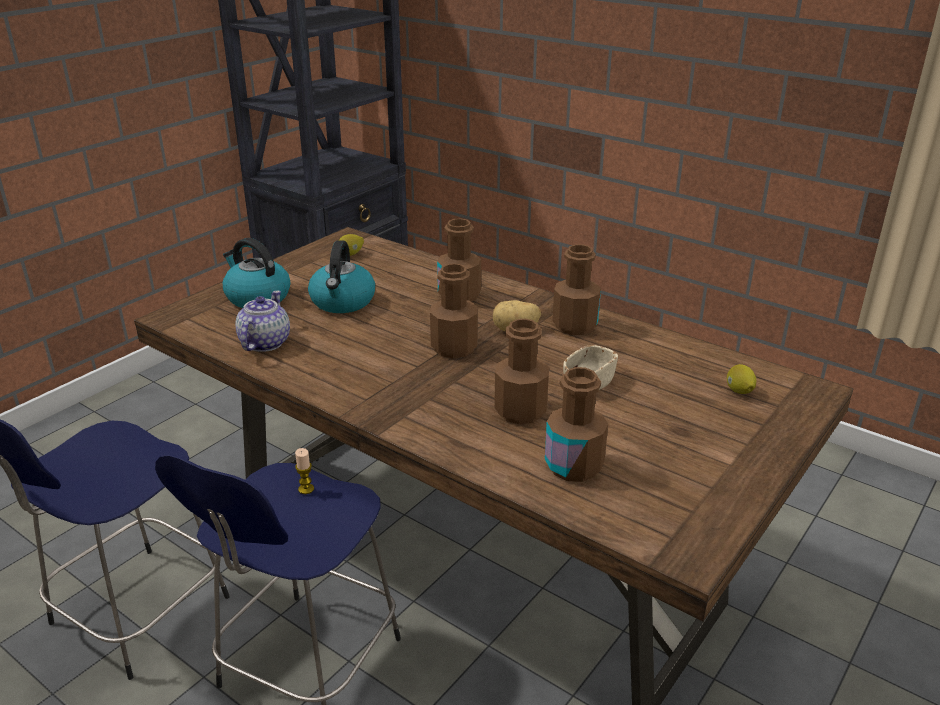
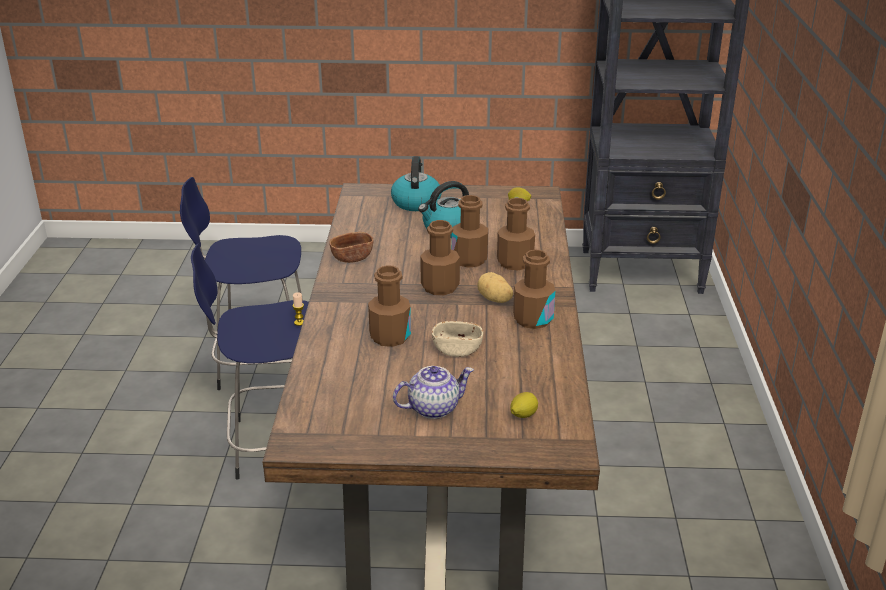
camera: 55 degrees right, 0 degrees up
(264, 343) = (366, 228): teapot -> teapot (433, 408)
(318, 374) = (352, 257): none -> brown bowl
(574, 466) = (347, 376): brown bottle -> brown bottle (469, 259)

